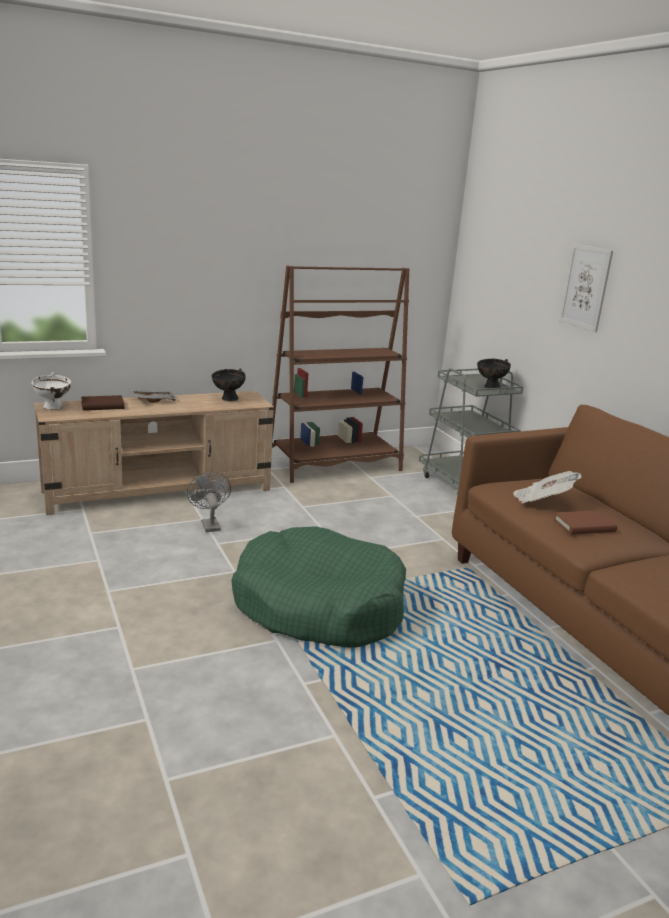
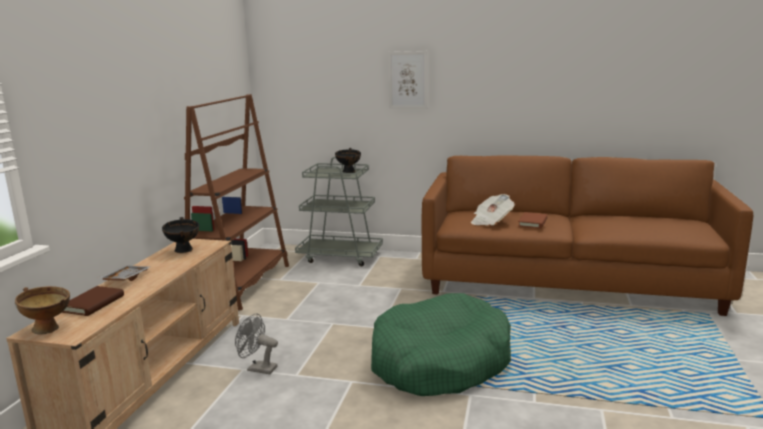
camera: 50 degrees left, 5 degrees down
(53, 408) = (50, 330): white bowl -> brown bowl

